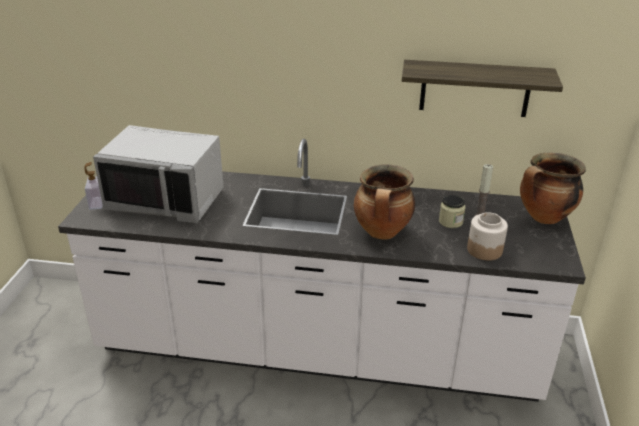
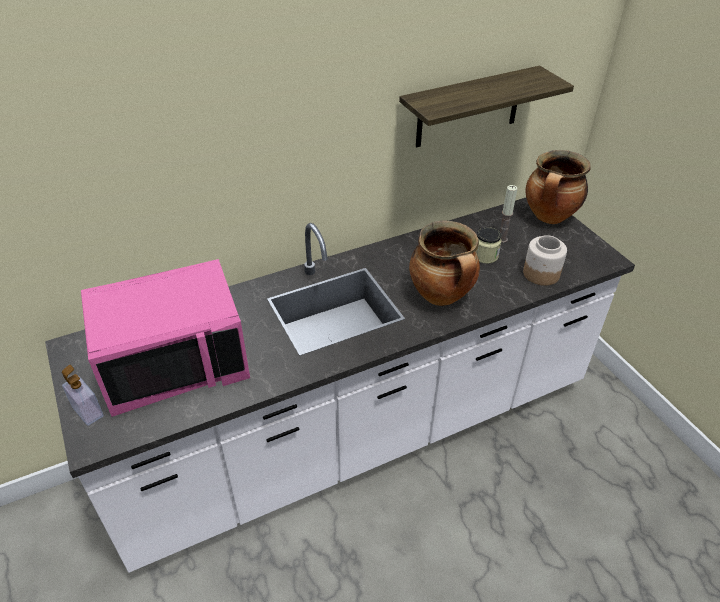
camera: 35 degrees left, 10 degrees up
(167, 199) = (175, 363): grey microwave -> pink microwave

